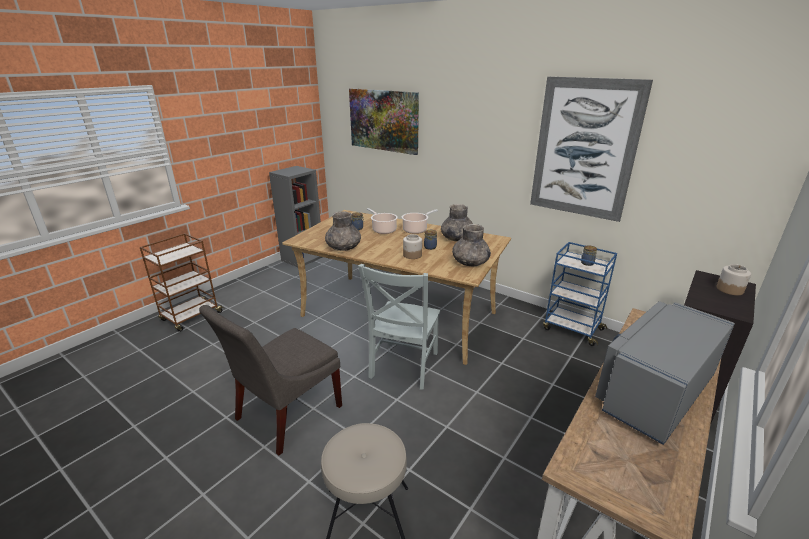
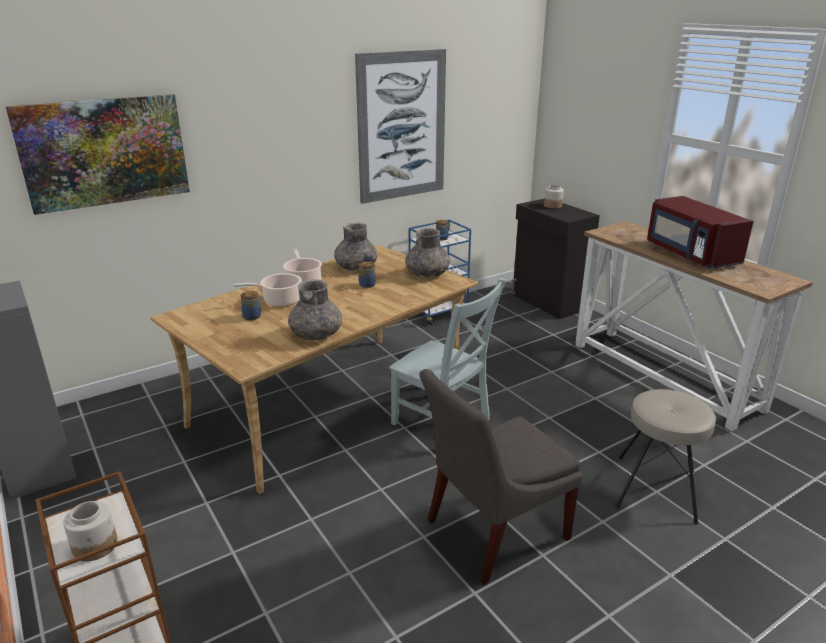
camera: 70 degrees left, 0 degrees up
(285, 415) = (491, 531): grey chair -> grey chair turned 90 degrees clockwise
(412, 255) = (381, 297): jar -> jar (95, 546)
(653, 392) = (690, 254): grey microwave -> red microwave

